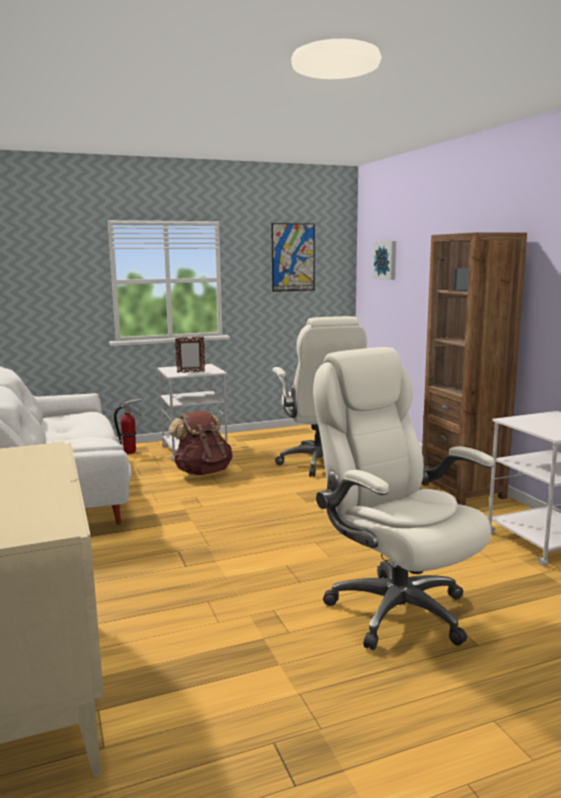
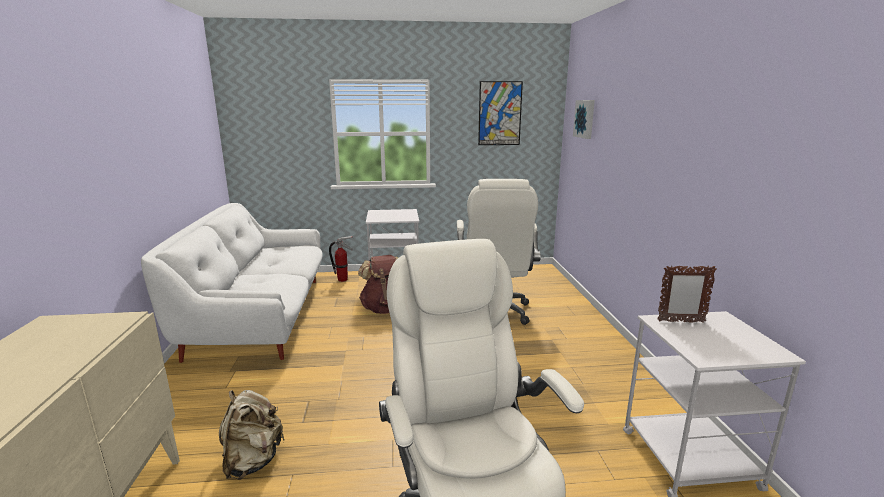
camera: 15 degrees right, 5 degrees up
(159, 598) = (253, 461): none -> beige backpack
(190, 372) = (389, 218): picture frame -> picture frame (680, 321)
(462, 491) = (620, 367): brown bookcase -> none

